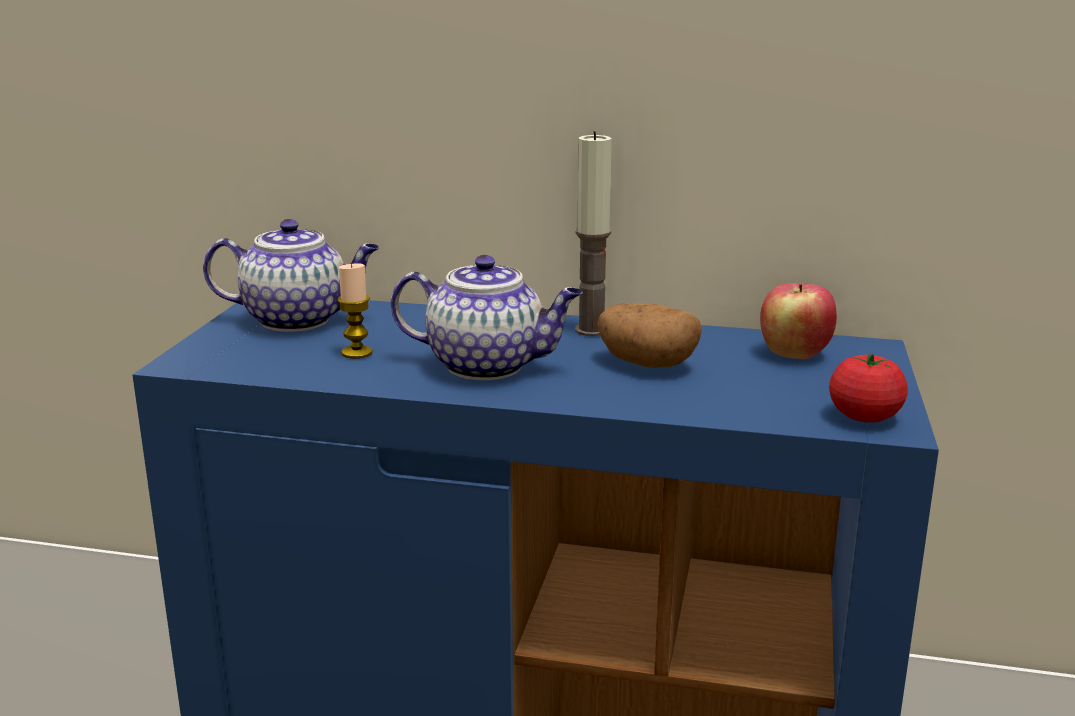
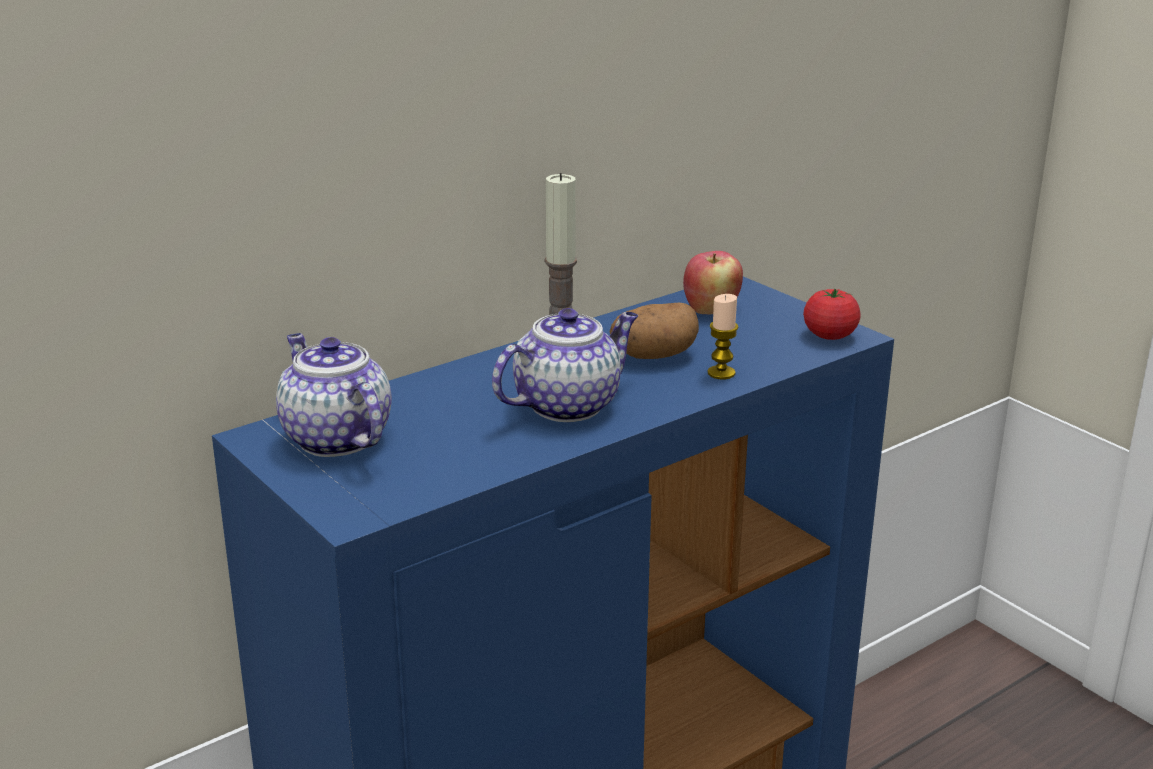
camera: 50 degrees left, 5 degrees up
(299, 319) = (334, 438): teapot -> teapot turned 75 degrees counterclockwise
(357, 353) = (457, 441): candle -> candle (721, 373)

